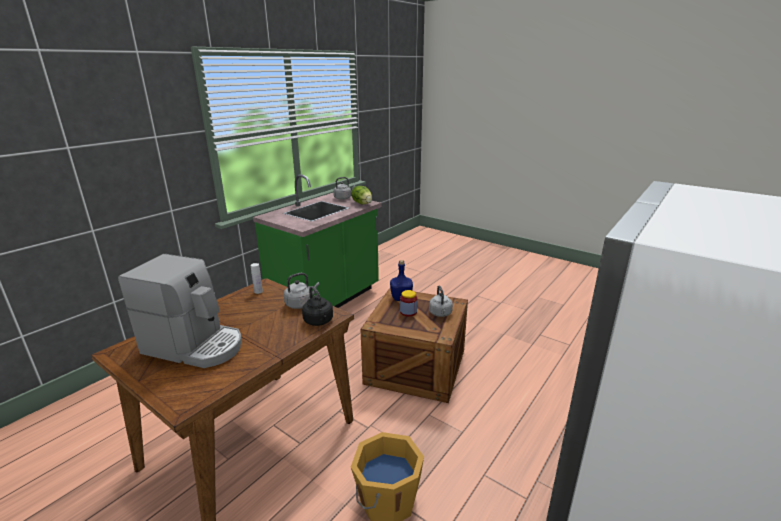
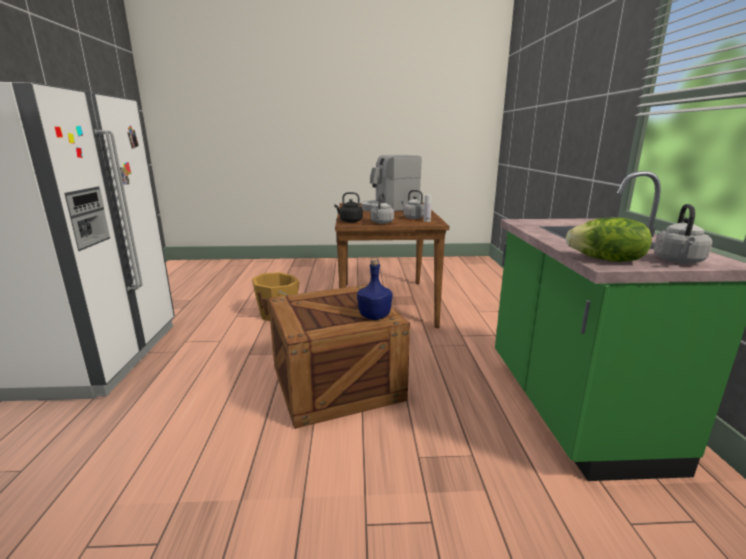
camera: 140 degrees right, 5 degrees down
(408, 312) = (344, 307): jar -> none
(440, 314) = (306, 316): grey kettle -> grey kettle (412, 217)

